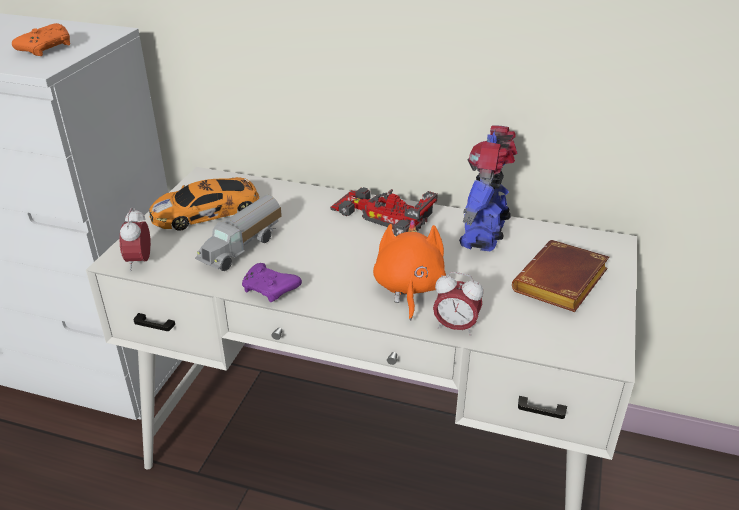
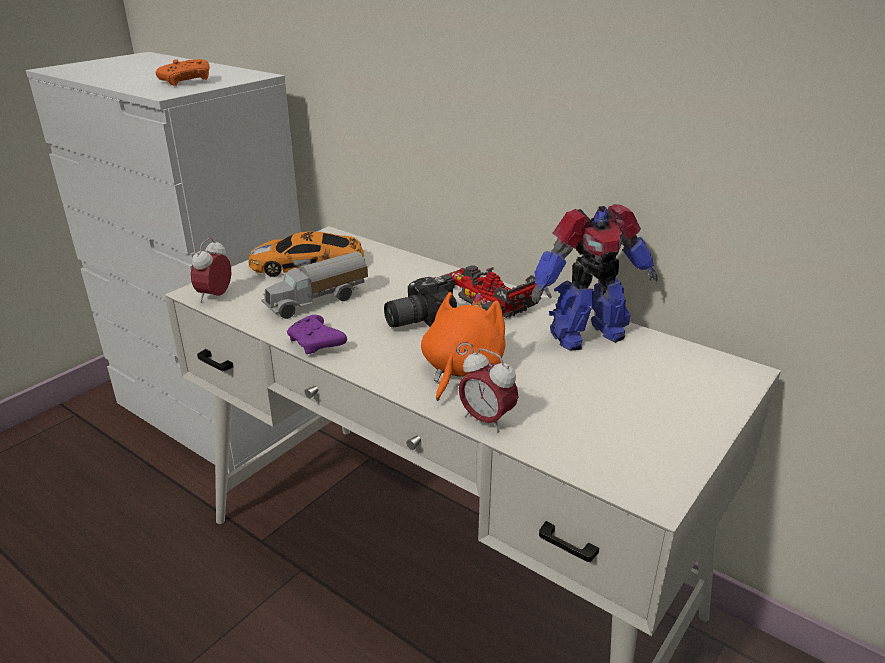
camera: 20 degrees right, 5 degrees down
(341, 248) = (416, 319): none -> camera
(484, 234) = (585, 335): toy robot -> toy robot turned 150 degrees counterclockwise
(561, 284) = (646, 403): brown book -> none

